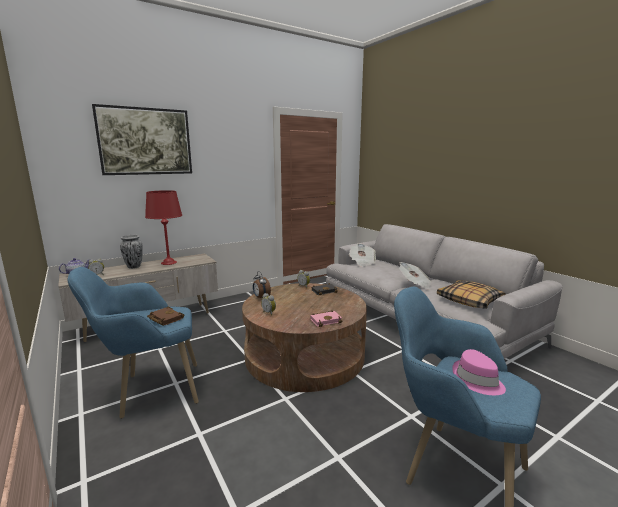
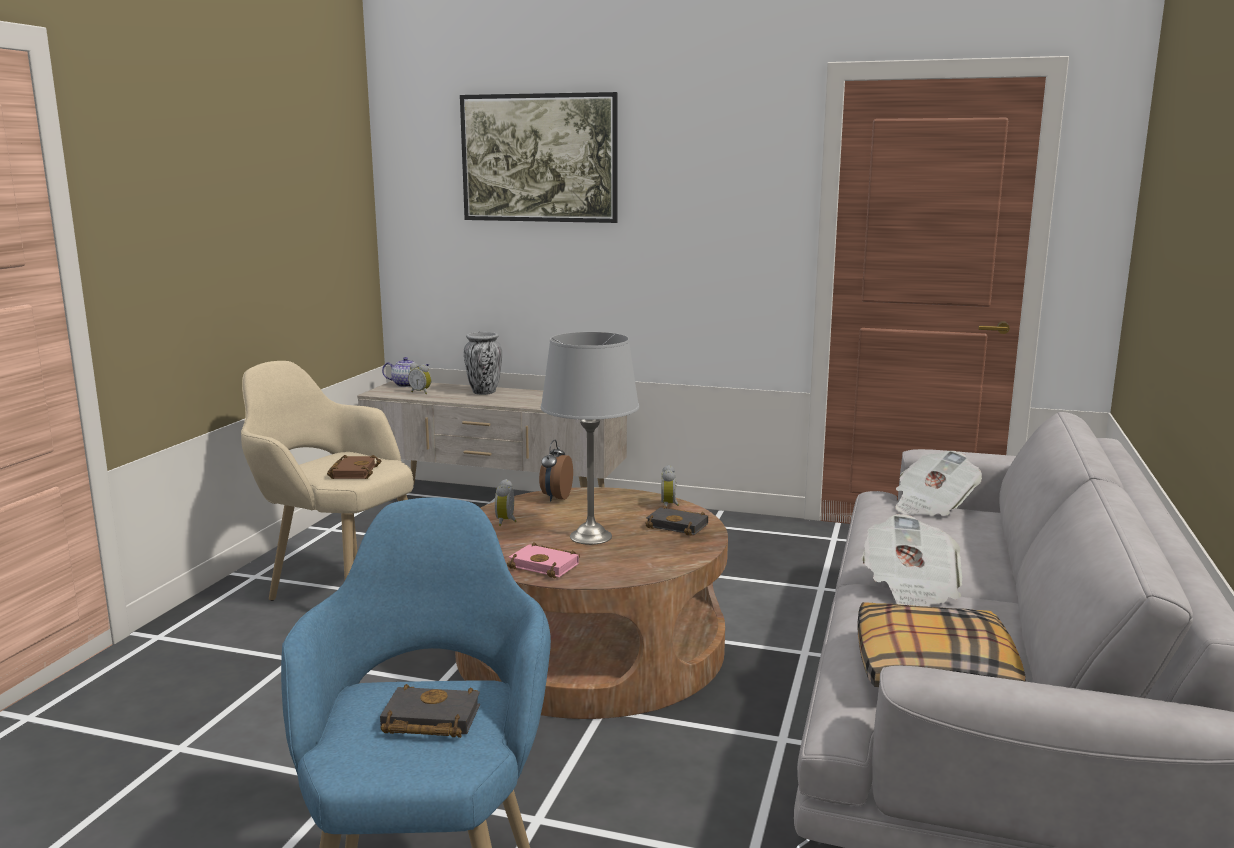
camera: 50 degrees right, 0 degrees up
(149, 391) = (338, 588): blue armchair -> beige armchair
(168, 262) = (538, 398): red table lamp -> none
(311, 305) = (591, 536): none -> grey table lamp
(477, 380) = (428, 721): pink hat -> black book

